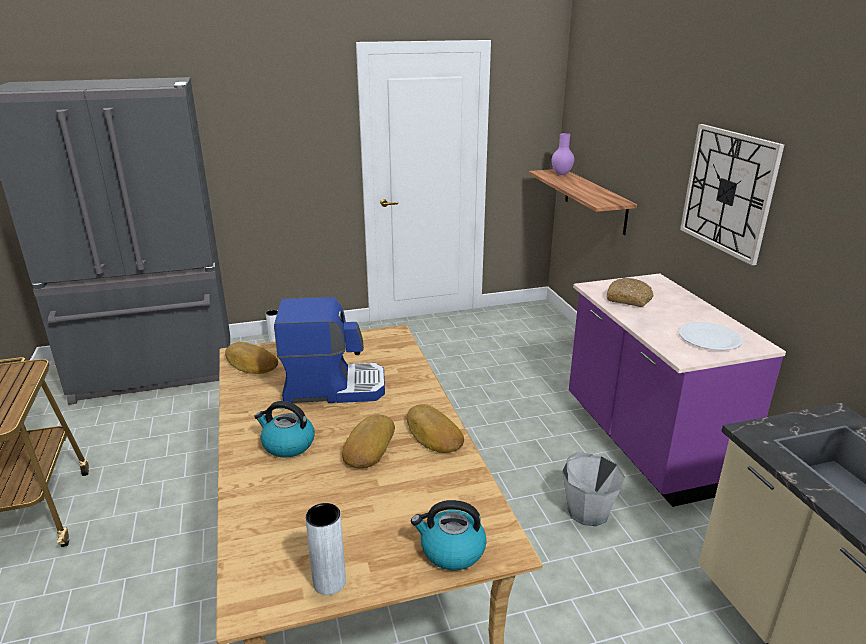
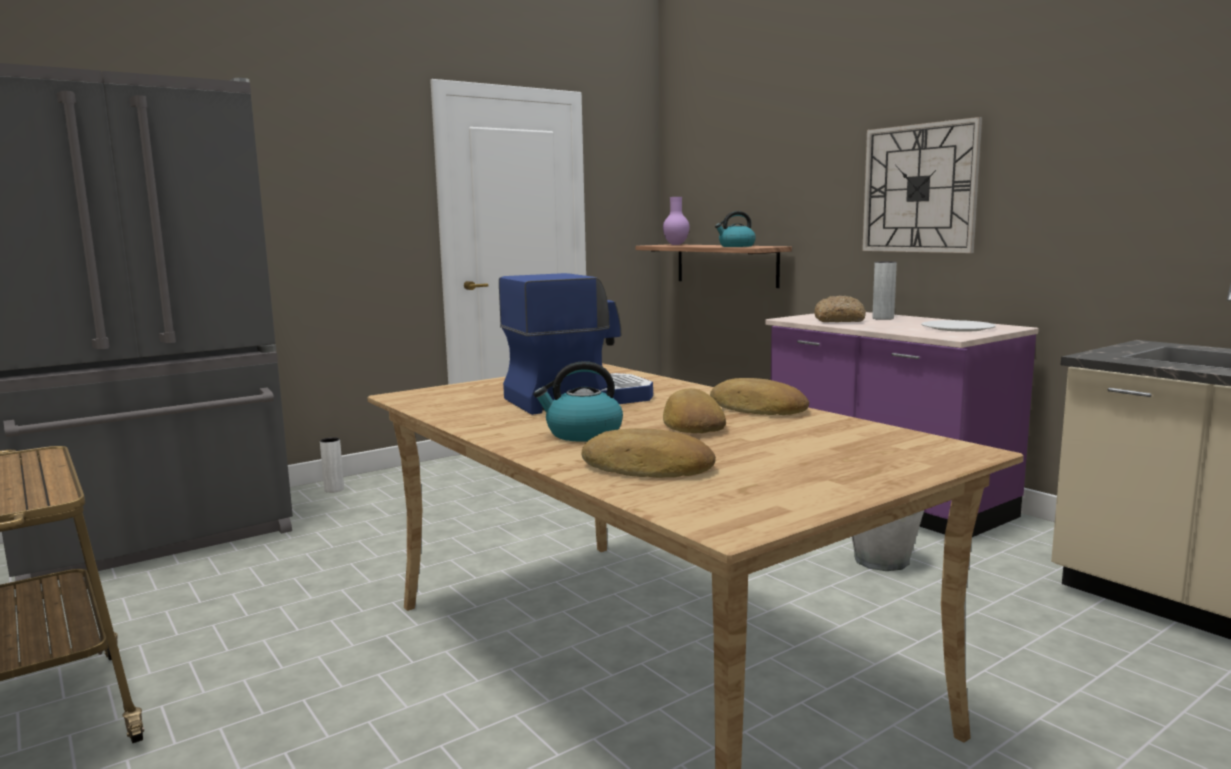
camera: 20 degrees left, 15 degrees down
(250, 363) = (433, 399): bread -> bread (647, 468)
(329, 582) = (806, 496): grey vase -> grey vase (883, 318)
(451, 550) = (912, 460): kettle -> kettle (736, 246)

